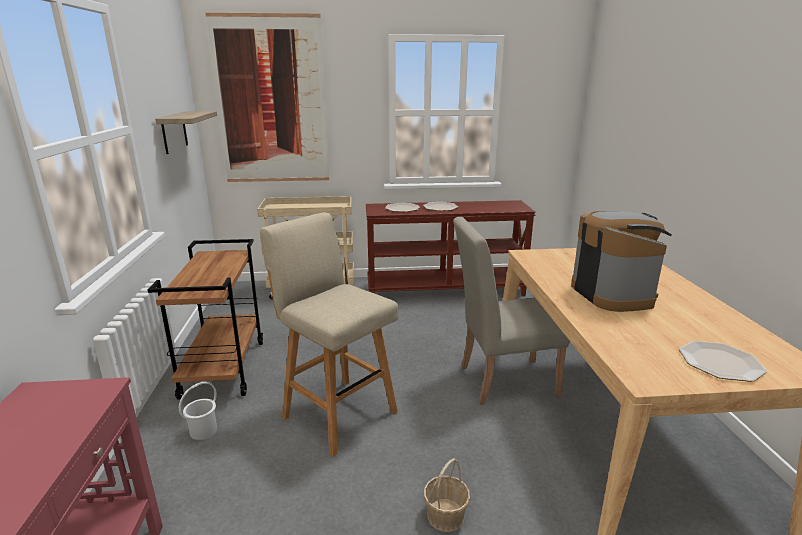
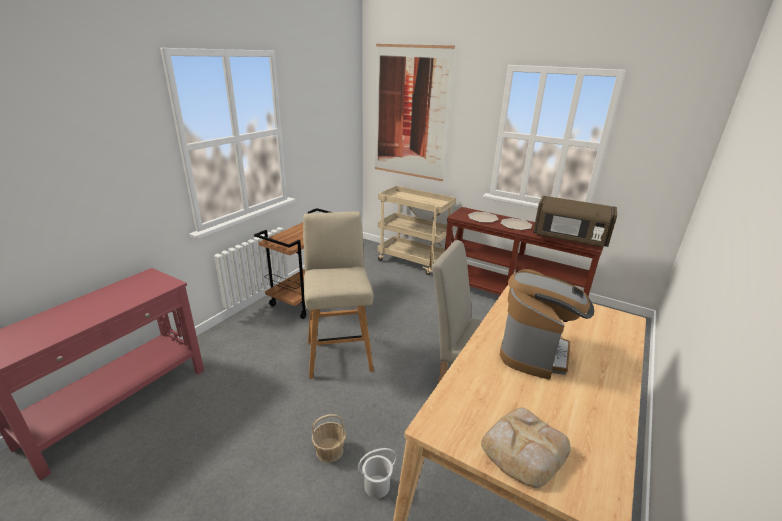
camera: 35 degrees right, 5 degrees up
(174, 132) = (330, 131): shelf -> none
(203, 430) = (265, 329): white bucket -> white bucket (376, 486)
(498, 207) = (569, 238): none -> brown microwave
(720, 362) = (522, 450): plate -> bread

